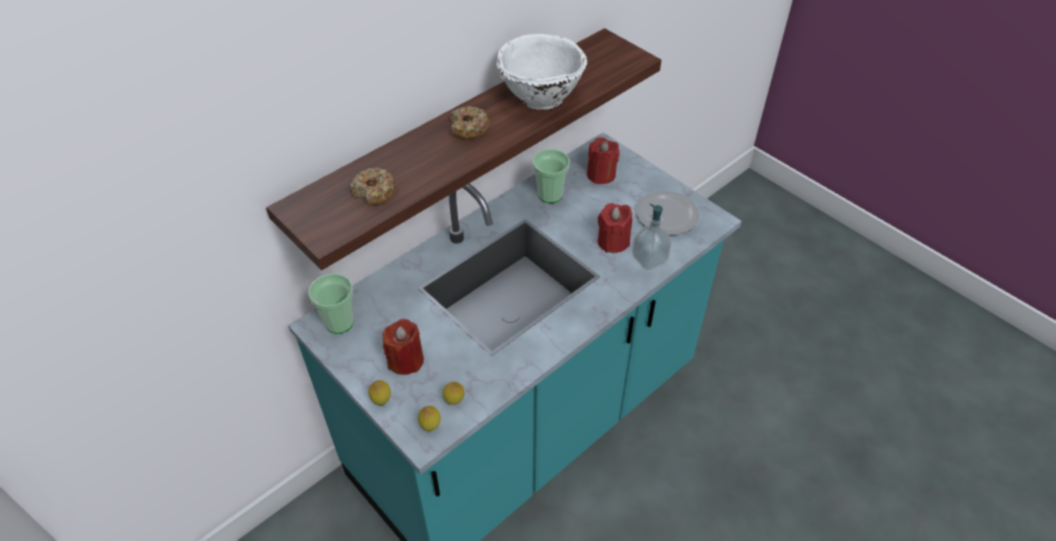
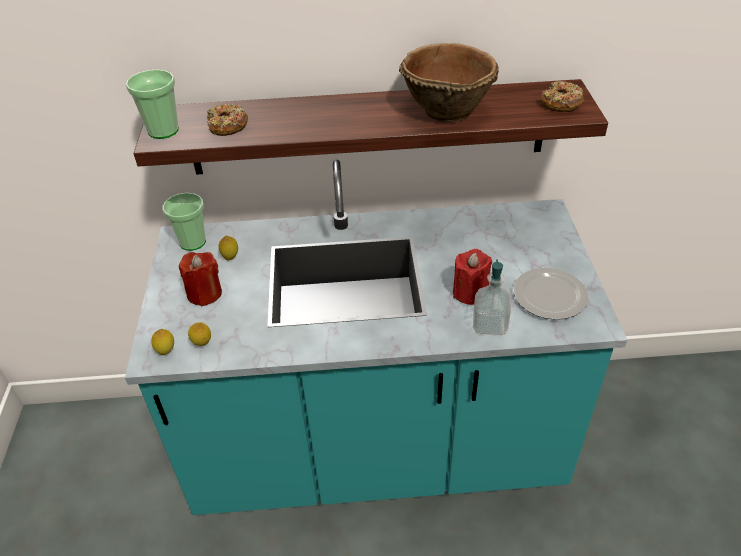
camera: 40 degrees right, 5 degrees down
(381, 401) = (157, 312): lemon -> lemon (230, 257)
(469, 128) = (355, 111): donut -> donut (561, 103)
(540, 97) = (446, 111): white bowl -> brown bowl
(550, 195) = (455, 228): cup -> cup (163, 131)
(601, 174) = (521, 232): red candle -> none

